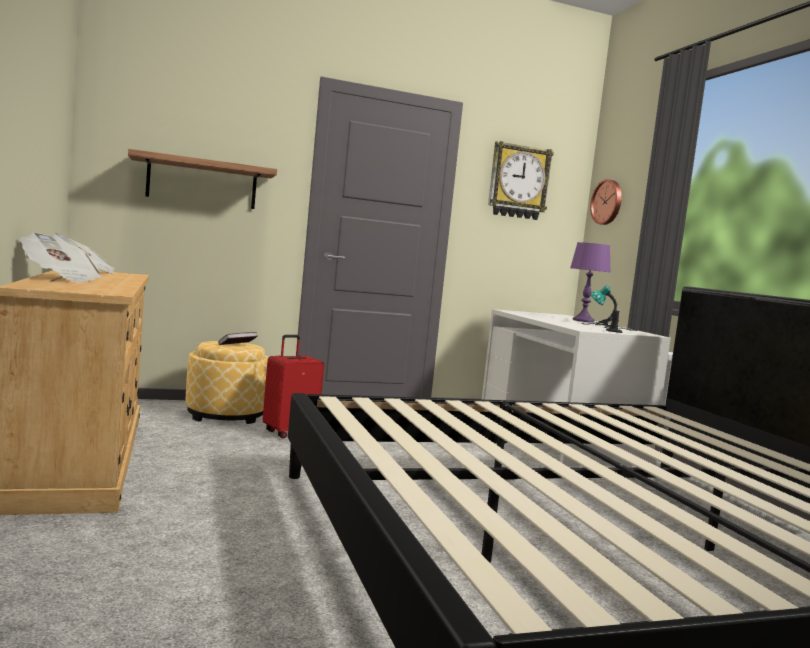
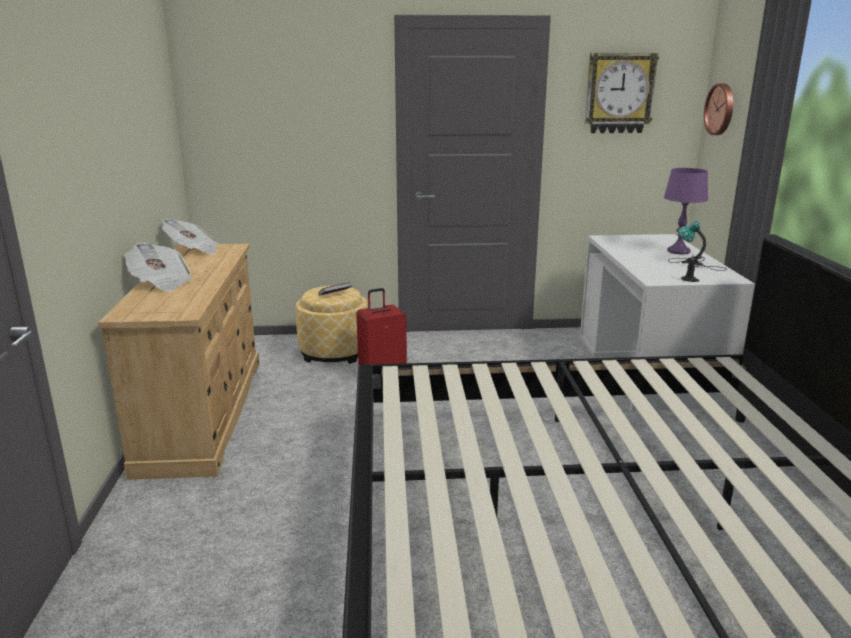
camera: 15 degrees right, 15 degrees up
(202, 183) = (293, 140): shelf -> none

